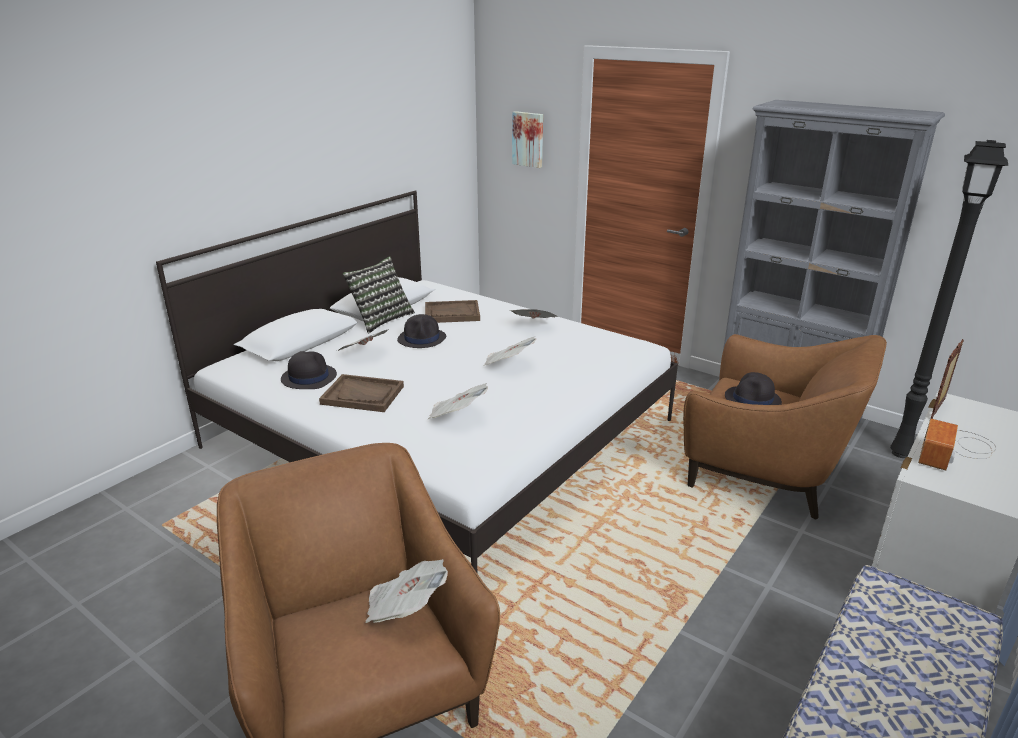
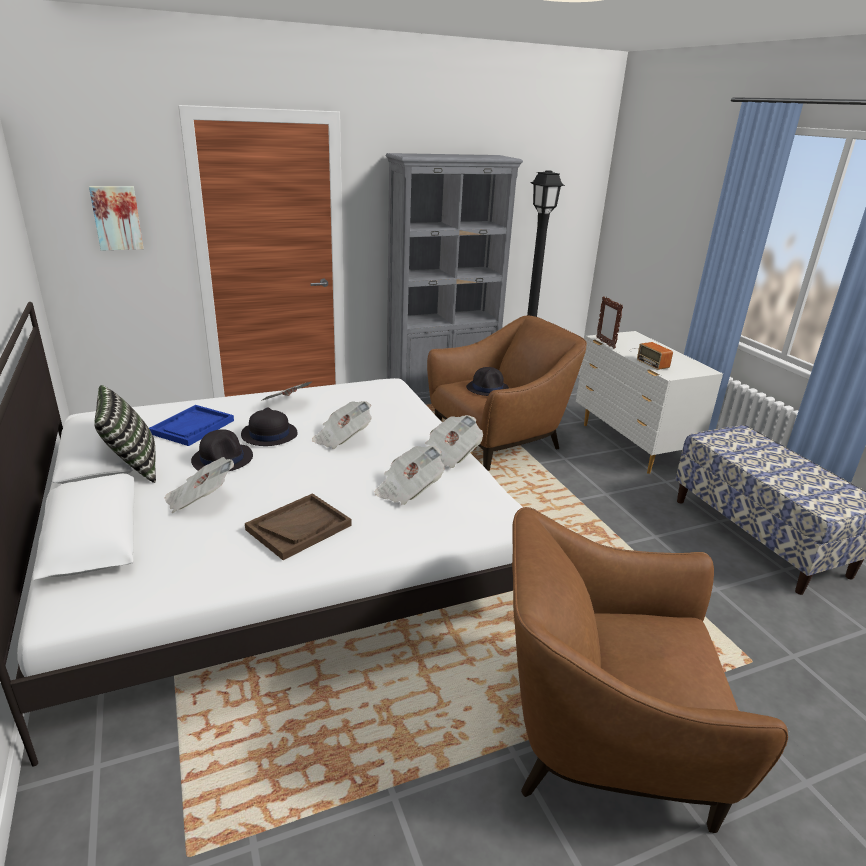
camera: 60 degrees left, 0 degrees up
(308, 377) = (203, 551): black hat -> black hat (269, 434)
(405, 607) = (638, 621): newspaper -> newspaper (449, 456)
(452, 313) = (192, 427): brown tray -> blue tray

